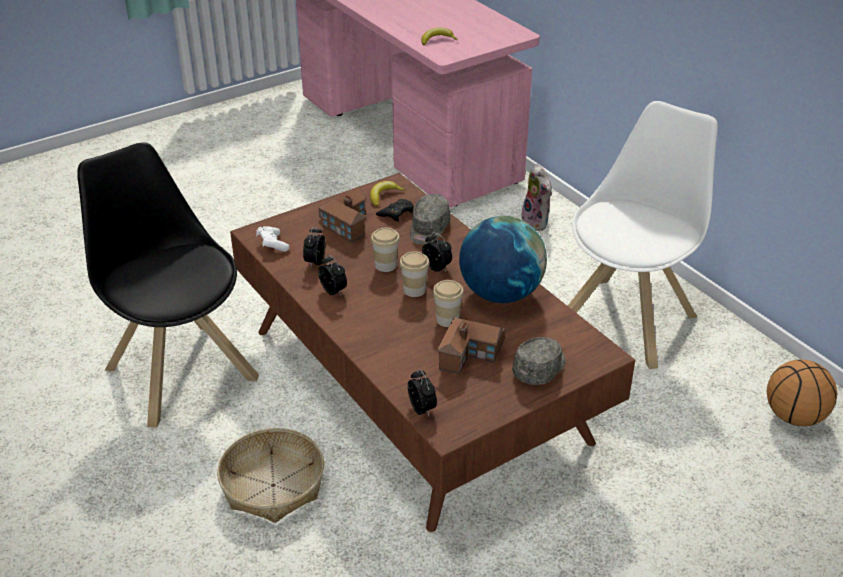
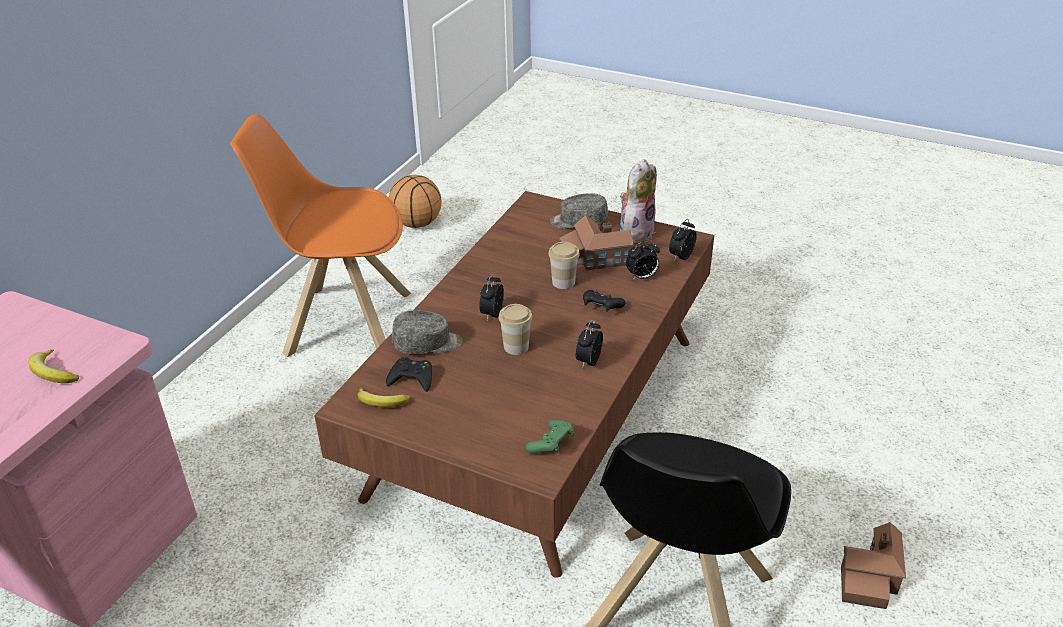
camera: 120 degrees left, 0 degrees up
(272, 245) = (551, 444): white game controller -> green game controller
(272, 485) = (739, 445): basket -> none
(315, 262) = (553, 396): alarm clock -> alarm clock (642, 277)
(346, 223) = (462, 407): toy house -> toy house (869, 576)
(392, 325) = (601, 307): none -> black game controller
(414, 290) = (539, 314): cup -> none
(500, 293) = (500, 268): globe -> none
(537, 222) = (189, 433): plush toy -> plush toy (635, 232)
(628, 319) = (344, 322): white chair -> orange chair

